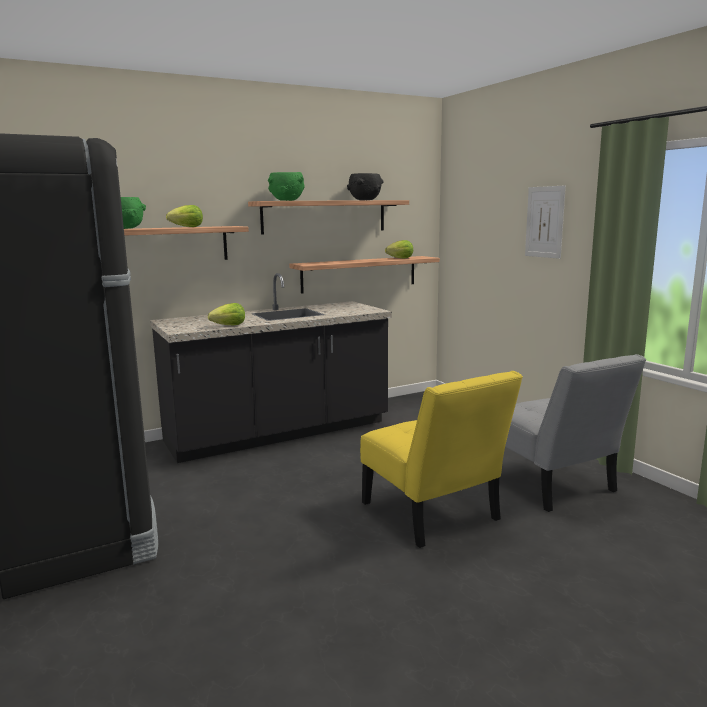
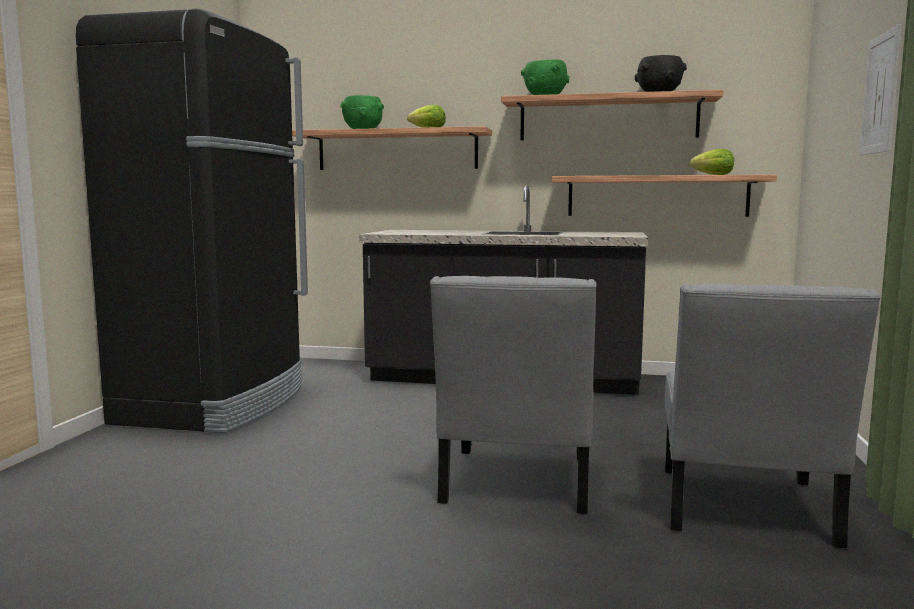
camera: 40 degrees right, 5 degrees down
(229, 326) = (431, 234): lettuce -> none
(433, 515) = (515, 484): yellow chair -> grey chair

